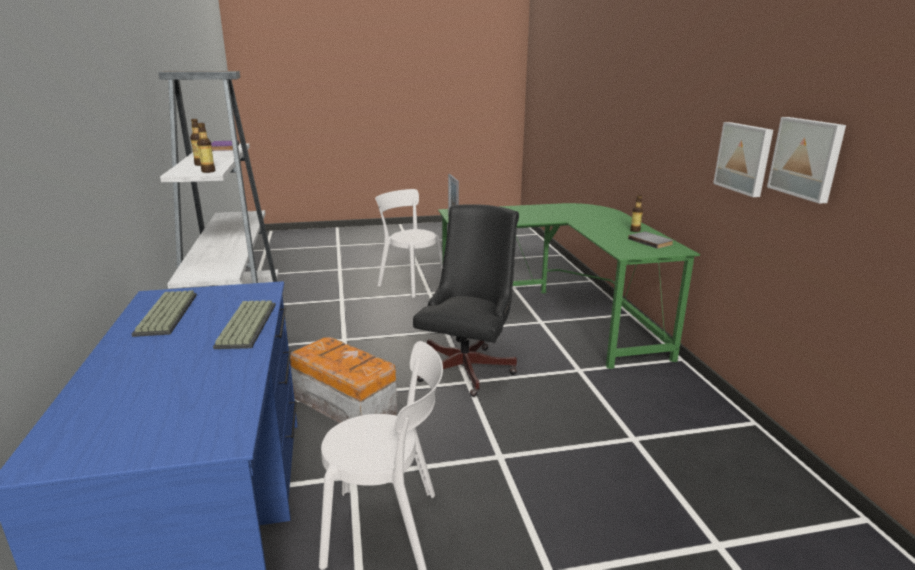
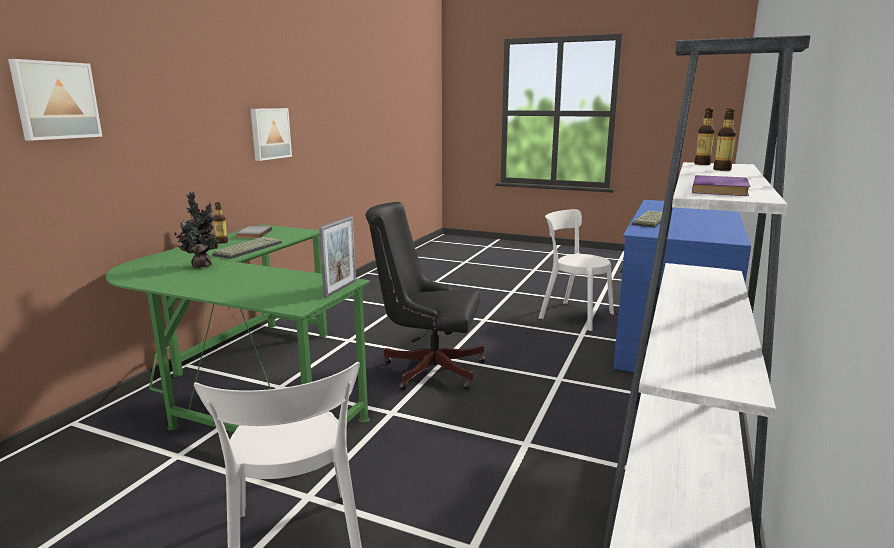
camera: 145 degrees left, 5 degrees down
(168, 314) = (708, 230): keyboard -> keyboard (248, 248)
(344, 404) = (565, 372): storage box -> none
(469, 366) = (427, 368): black office chair -> black office chair turned 45 degrees clockwise
(571, 216) = (202, 265): none -> potted plant
(807, 158) = (306, 121): picture -> picture (55, 100)

